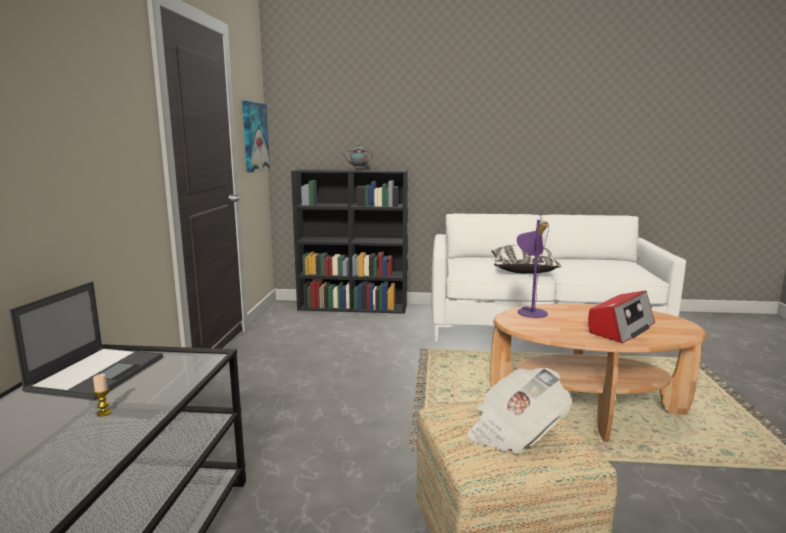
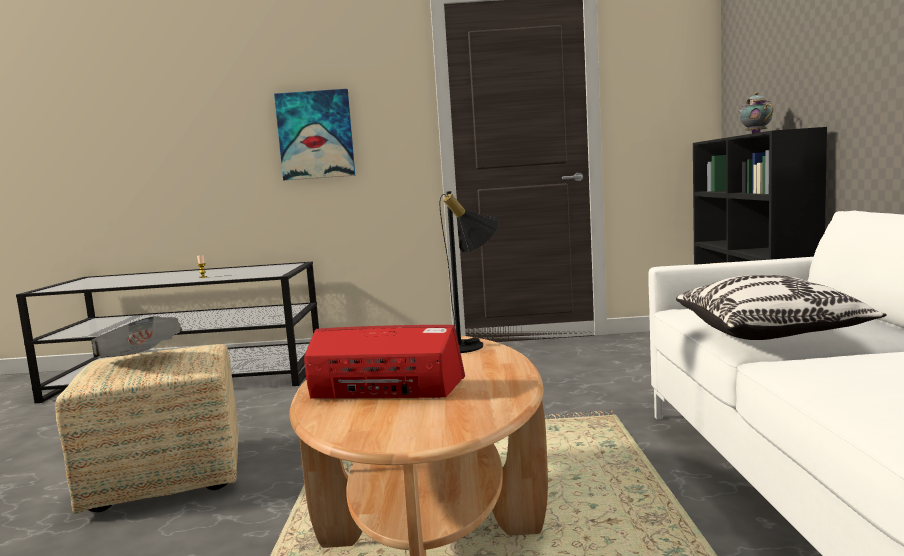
camera: 85 degrees right, 5 degrees down
(98, 372) = (260, 268): laptop -> none
(254, 137) = (667, 102): picture -> picture (315, 135)
(530, 311) = (469, 345): purple table lamp -> black table lamp
(620, 328) = (385, 389): radio -> radio turned 150 degrees clockwise

